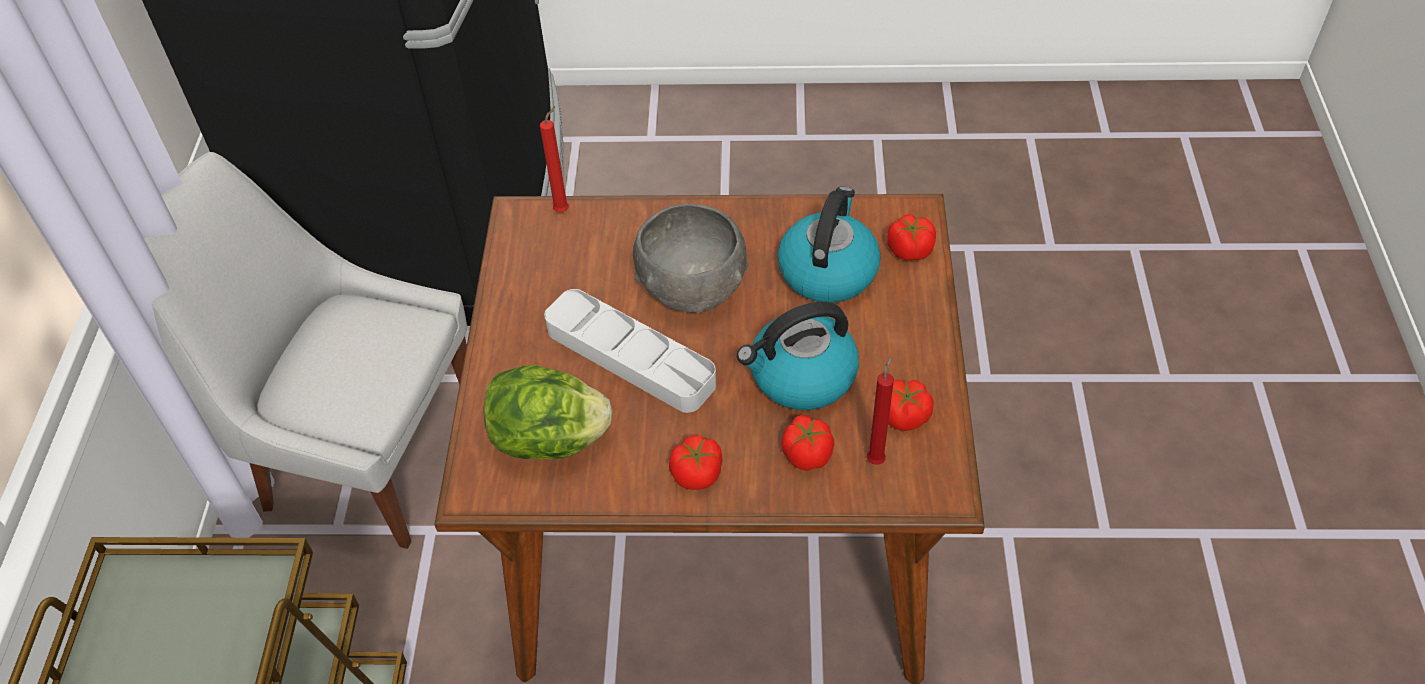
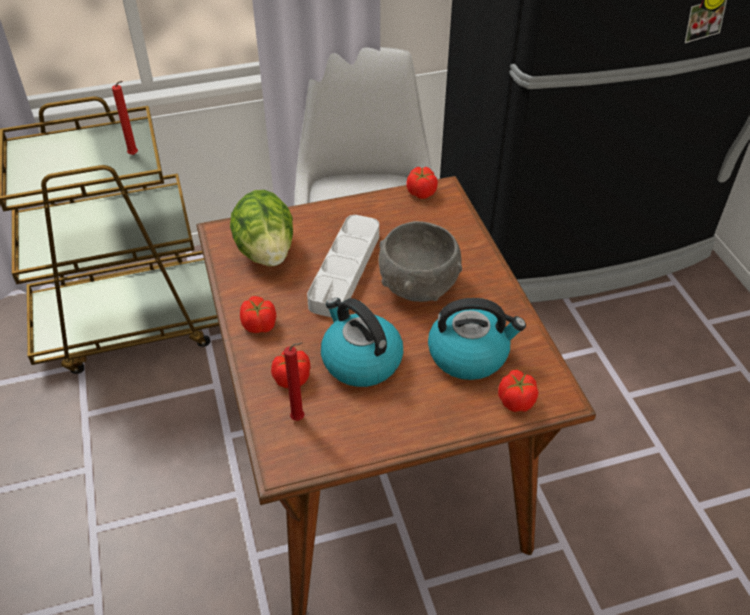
camera: 70 degrees right, 5 degrees down
(563, 210) = (458, 207): red candle -> red candle (134, 155)
(904, 416) = (344, 428): tomato -> tomato (421, 193)

